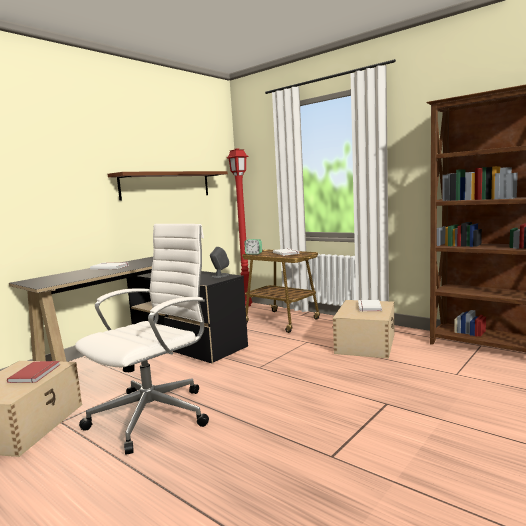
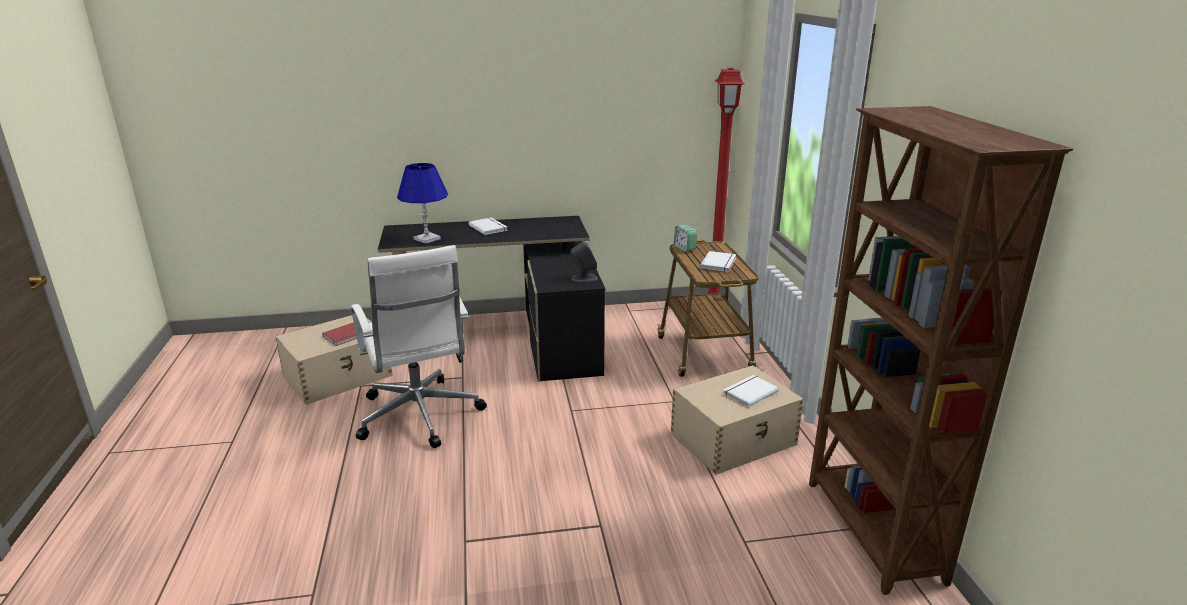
camera: 40 degrees right, 15 degrees up
(72, 278) = (427, 239): none -> blue table lamp
(155, 414) = (419, 416): white office chair -> white office chair turned 75 degrees clockwise
(166, 185) = (599, 122): brown shelf -> none

